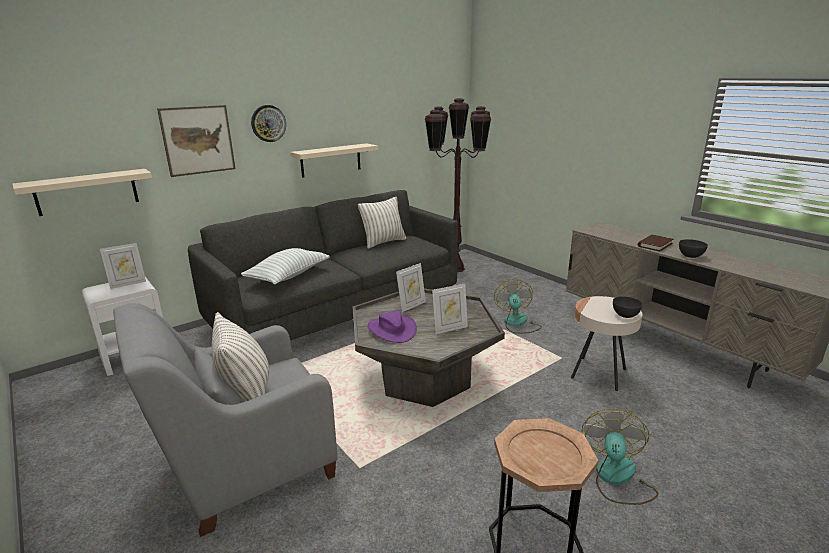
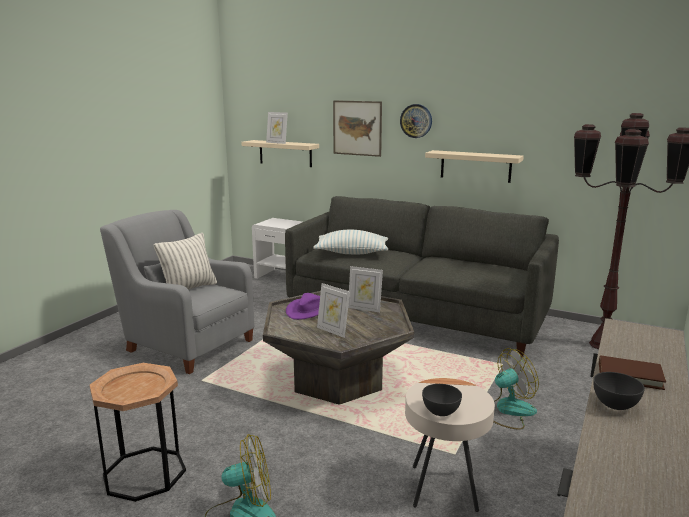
camera: 65 degrees right, 5 degrees down
(128, 284) = (286, 222): picture frame -> picture frame (277, 143)
(383, 242) = (479, 264): pillow -> none

